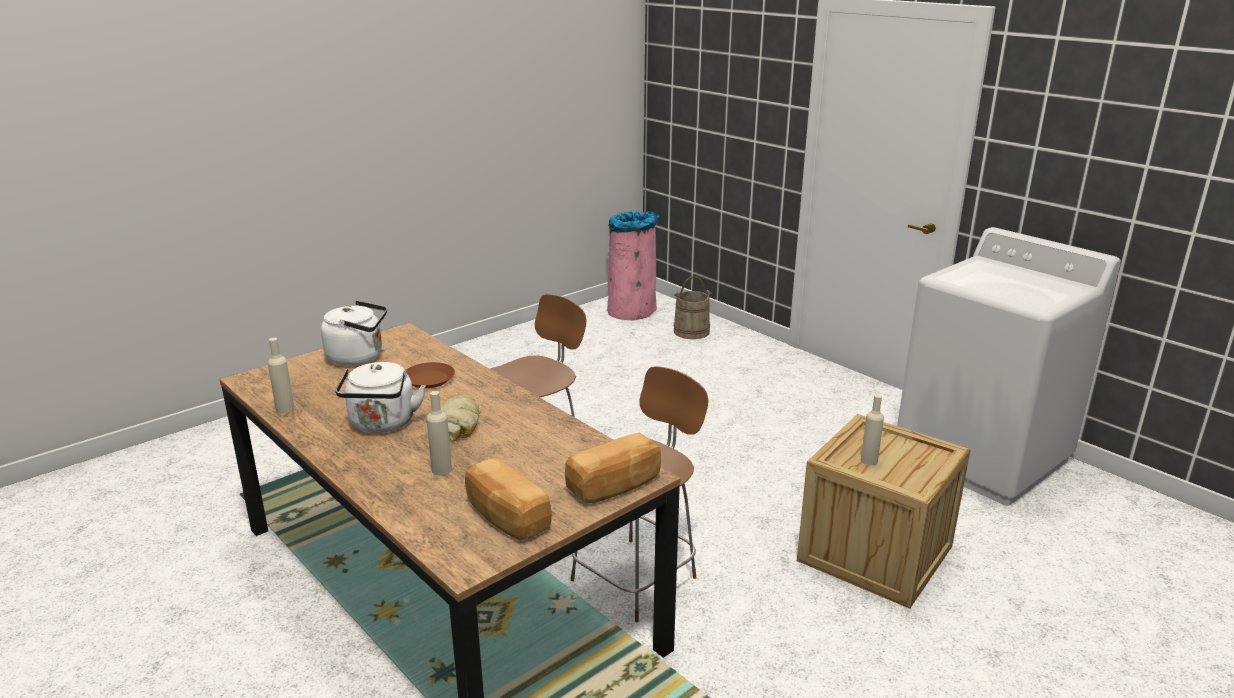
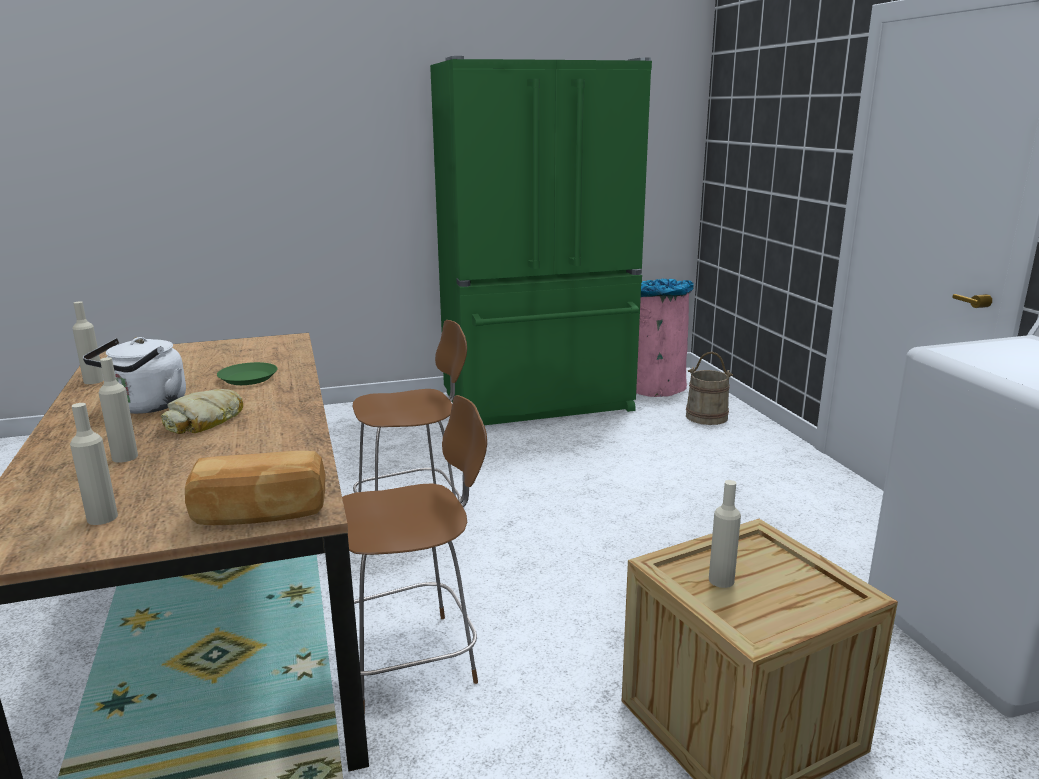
camera: 25 degrees right, 5 degrees down
(359, 357) = (221, 352): white kettle -> none
(429, 380) = (248, 378): brown plate -> green plate
(506, 517) = (102, 518): bread -> beige bottle
(544, 343) = (539, 403): none -> green fridge

